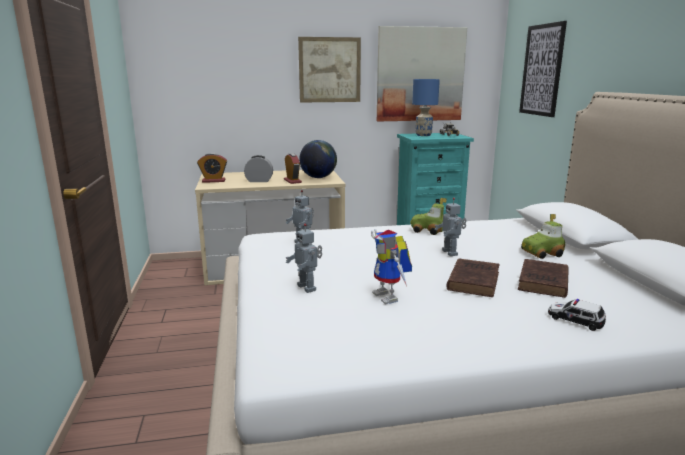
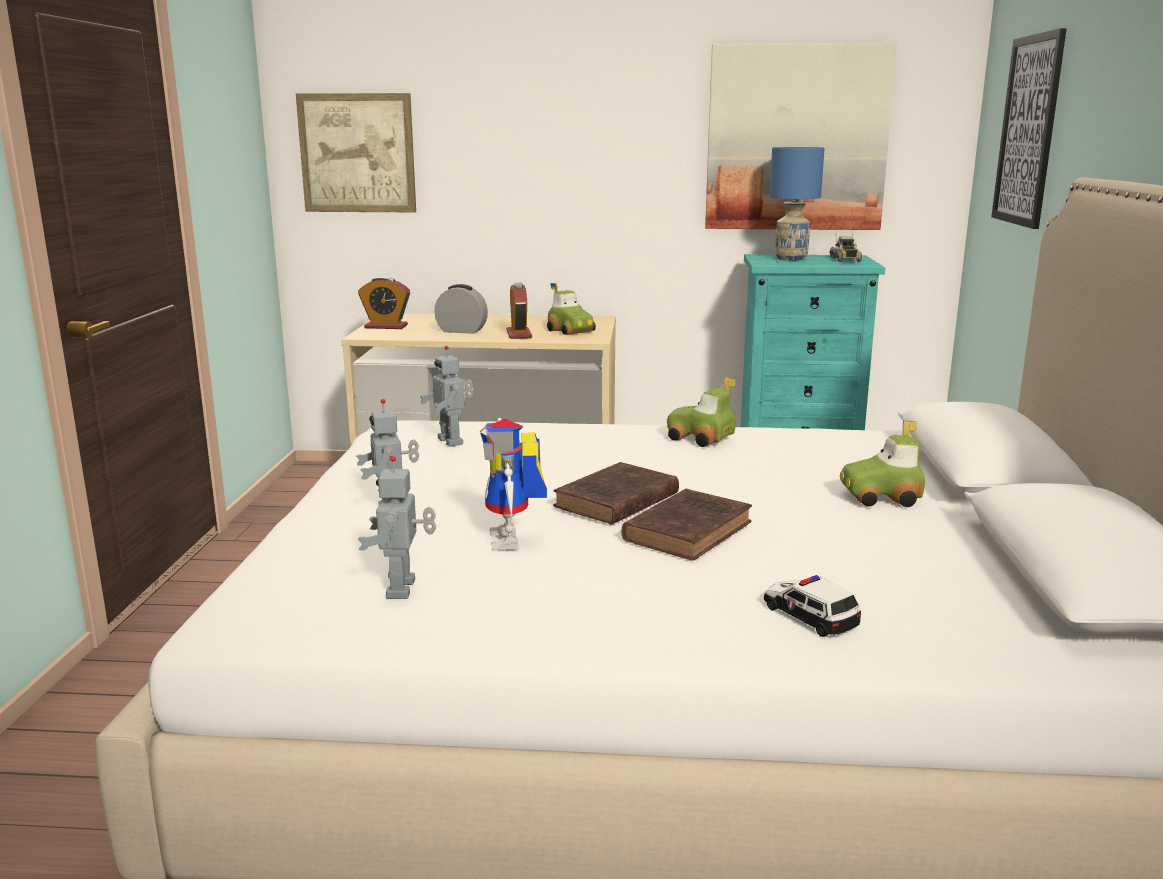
camera: 15 degrees right, 0 degrees up
(318, 178) = (571, 331): globe -> toy car
(329, 70) = (615, 129): picture -> picture (357, 153)
(451, 253) = (699, 480): toy robot -> toy robot (403, 589)
(543, 282) = (822, 548): brown book -> brown book (614, 501)

